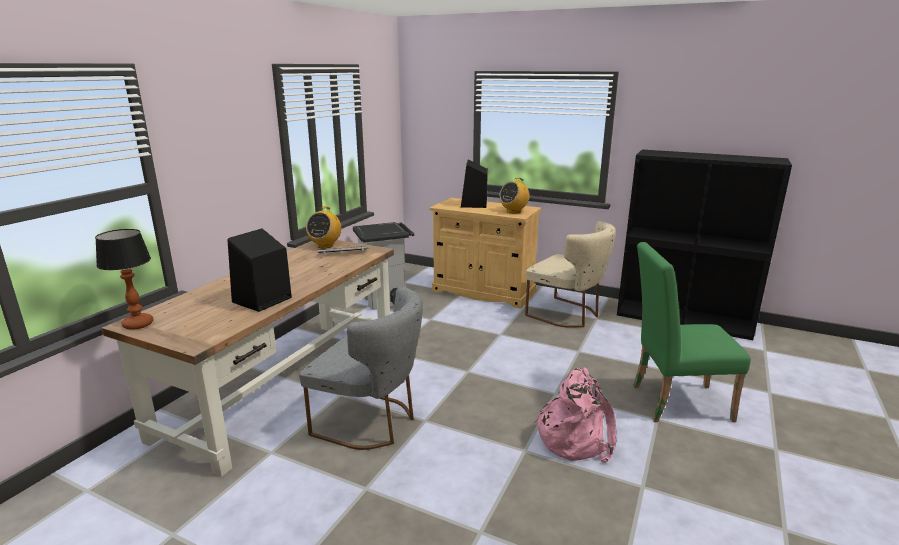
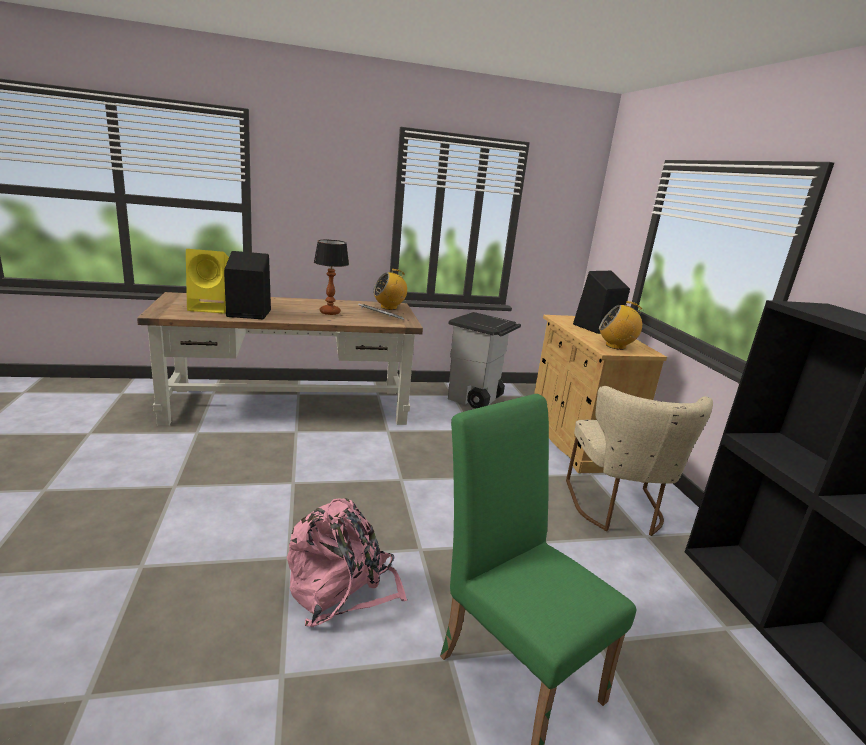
camera: 50 degrees right, 0 degrees up
(139, 324) = (176, 297): table lamp -> table lamp (330, 312)
(214, 312) = (212, 307): none -> yellow speaker
(371, 422) = (268, 458): grey chair -> none

